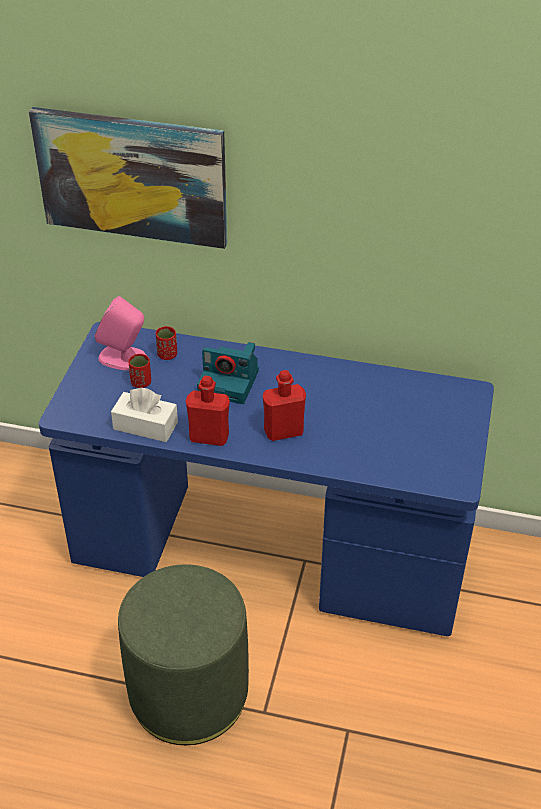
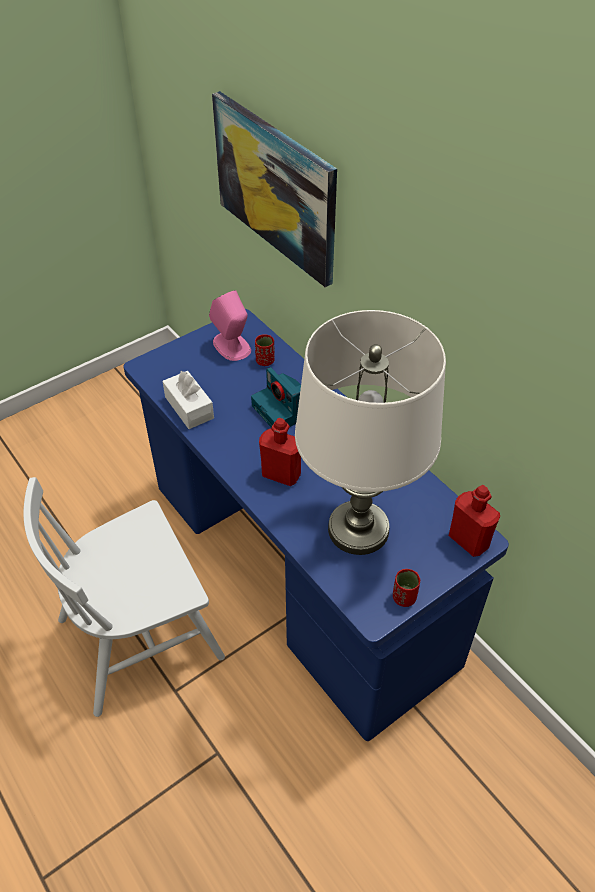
camera: 40 degrees right, 5 degrees up
(141, 383) = (223, 372): red cup -> red cup (404, 598)
(188, 693) = (141, 636): green ottoman -> white chair
(209, 437) = (222, 444): red bottle -> red bottle (468, 541)
(384, 435) = (358, 529): none -> white table lamp

